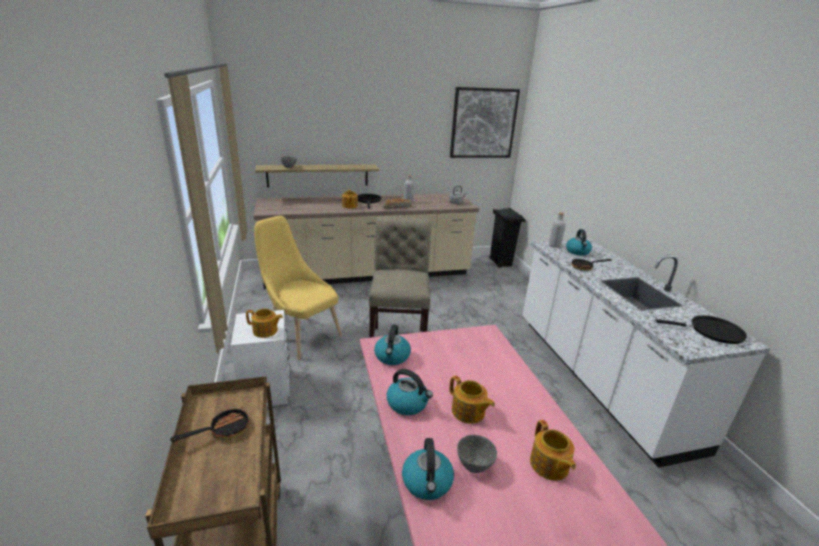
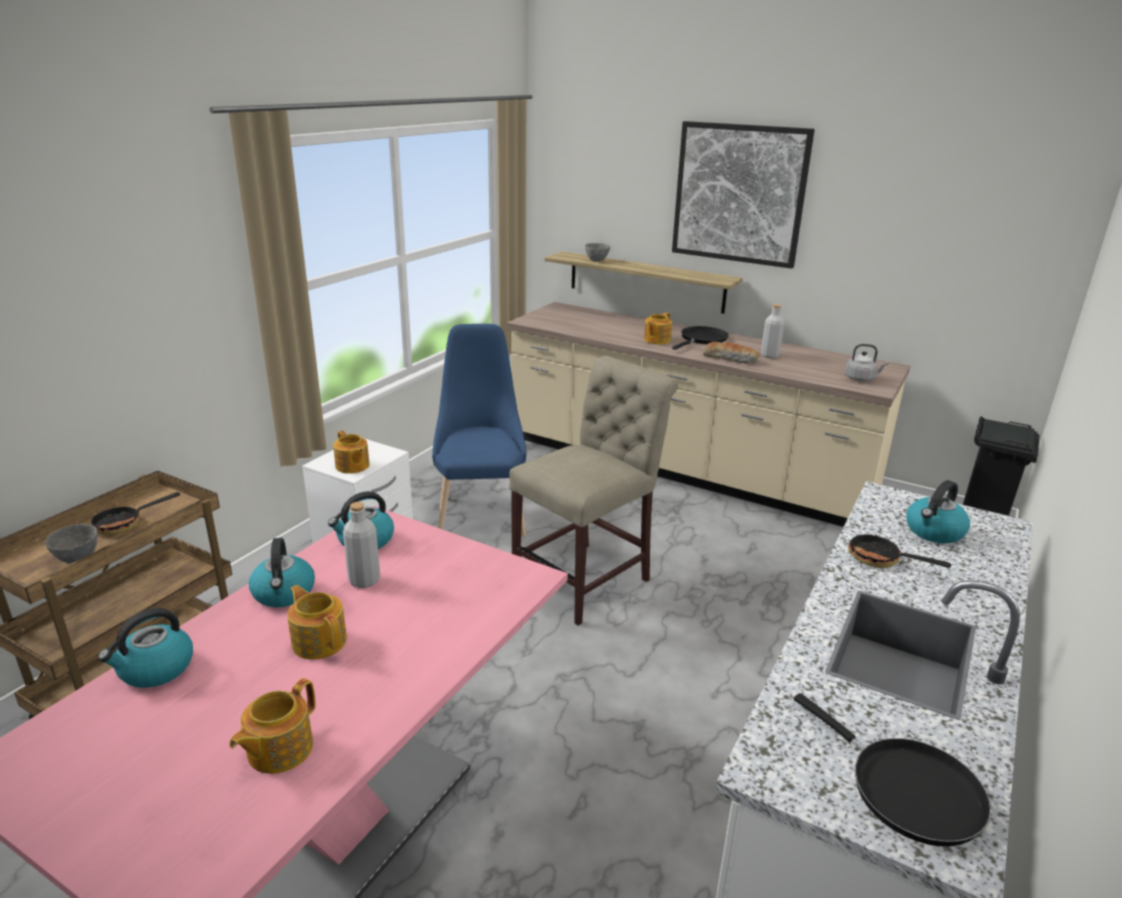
camera: 45 degrees right, 0 degrees up
(223, 430) = (125, 523): frying pan -> frying pan turned 135 degrees clockwise
(301, 335) = (481, 512): yellow chair -> blue chair
(468, 412) = (319, 641): teapot -> teapot turned 135 degrees clockwise
(474, 465) = (218, 689): grey bowl -> grey bowl (79, 559)
(483, 123) = (990, 224): picture -> picture (739, 194)
(554, 245) = (903, 503): grey bottle -> grey bottle (364, 580)

